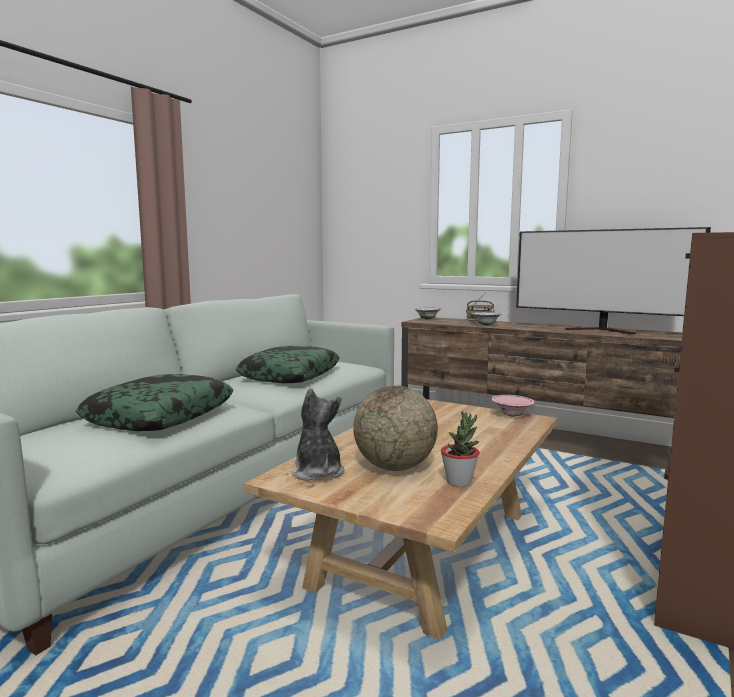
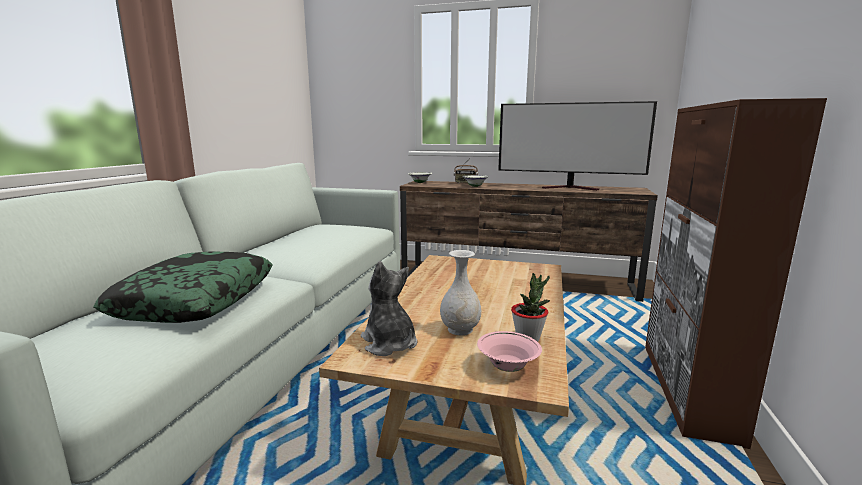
camera: 15 degrees left, 5 degrees up
(290, 375) = (312, 242): pillow -> none
(395, 467) = (460, 329): globe -> white vase
(511, 415) = (525, 266): pink bowl -> pink bowl (507, 367)

